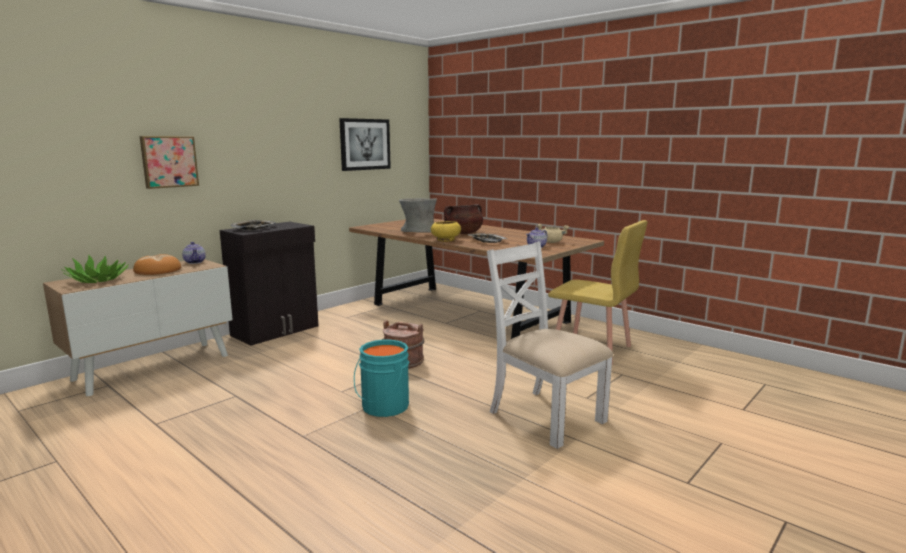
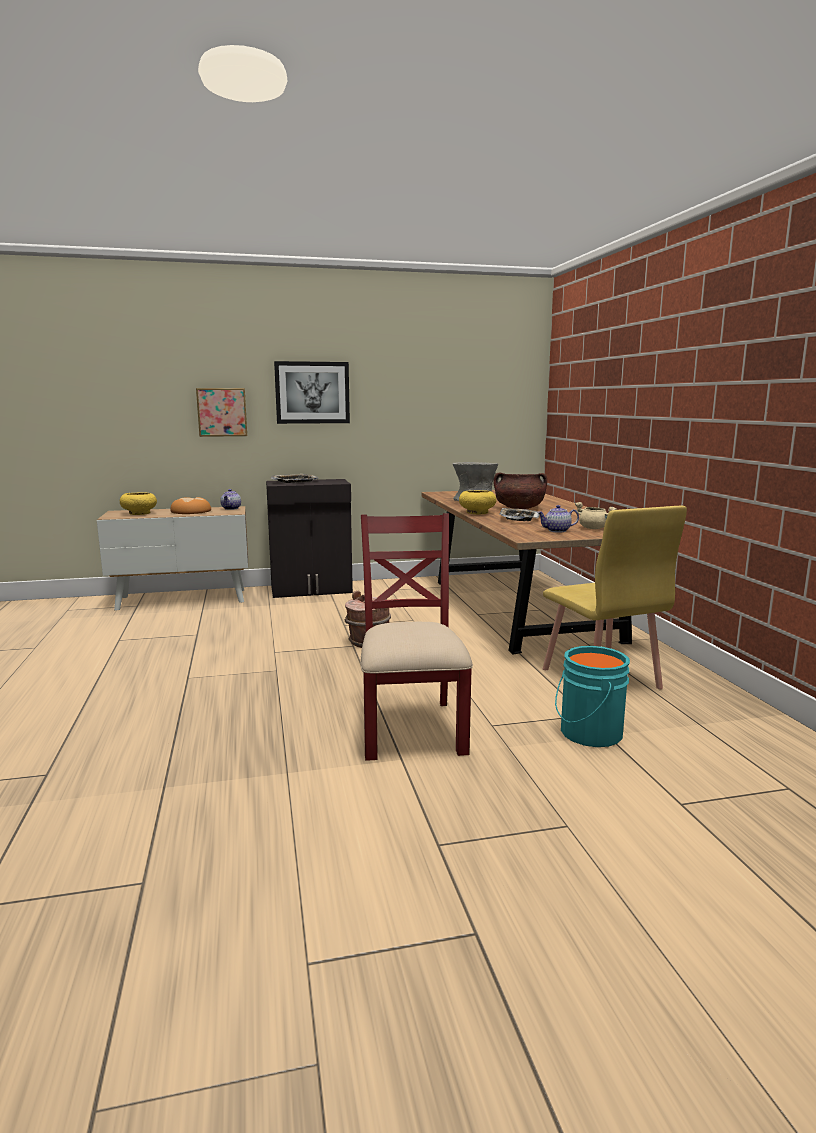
camera: 35 degrees right, 0 degrees up
(98, 280) = (139, 513): potted plant -> yellow bowl
(365, 144) = (449, 398): picture -> picture (312, 392)
(383, 407) = (283, 674): turquoise bucket -> turquoise bucket (587, 733)
(545, 416) = (411, 728): white chair -> red chair

